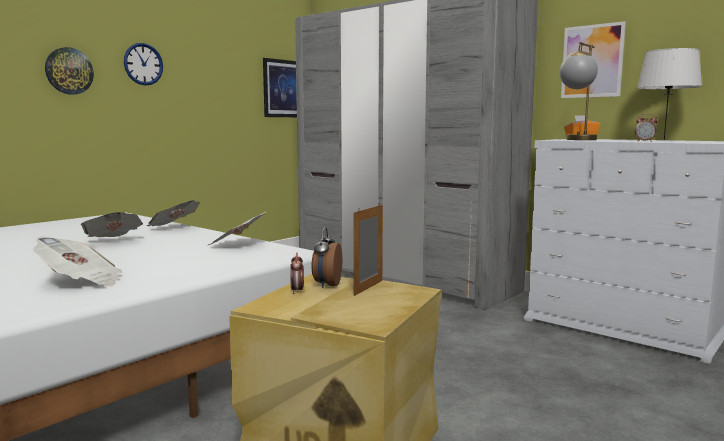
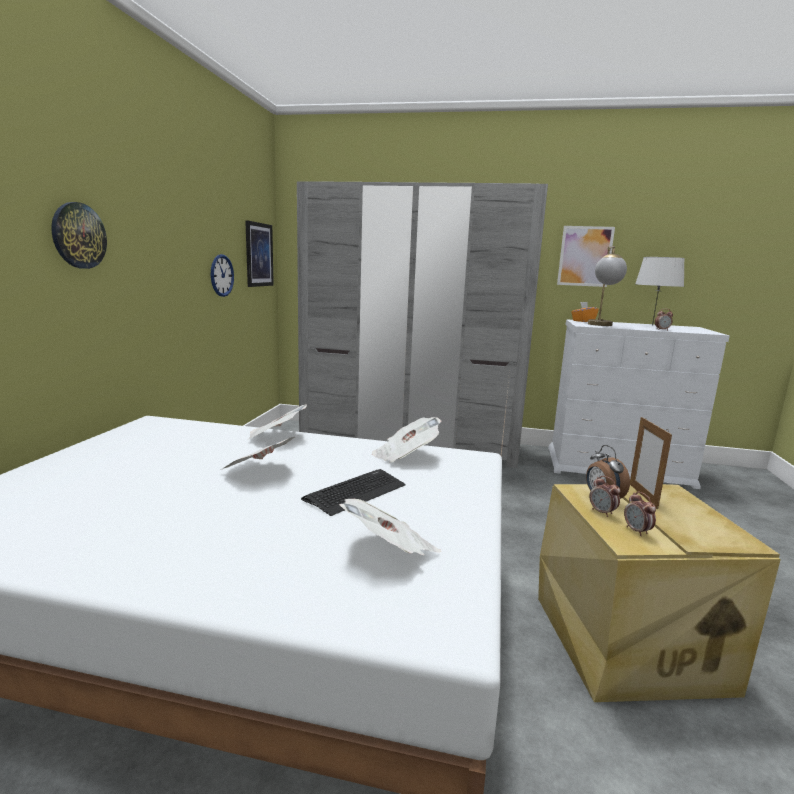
camera: 30 degrees left, 5 degrees up
(143, 64) = (151, 226): wall clock -> wall clock (222, 275)
(143, 257) = (355, 492): none -> keyboard
(291, 304) = (637, 531): none -> alarm clock

